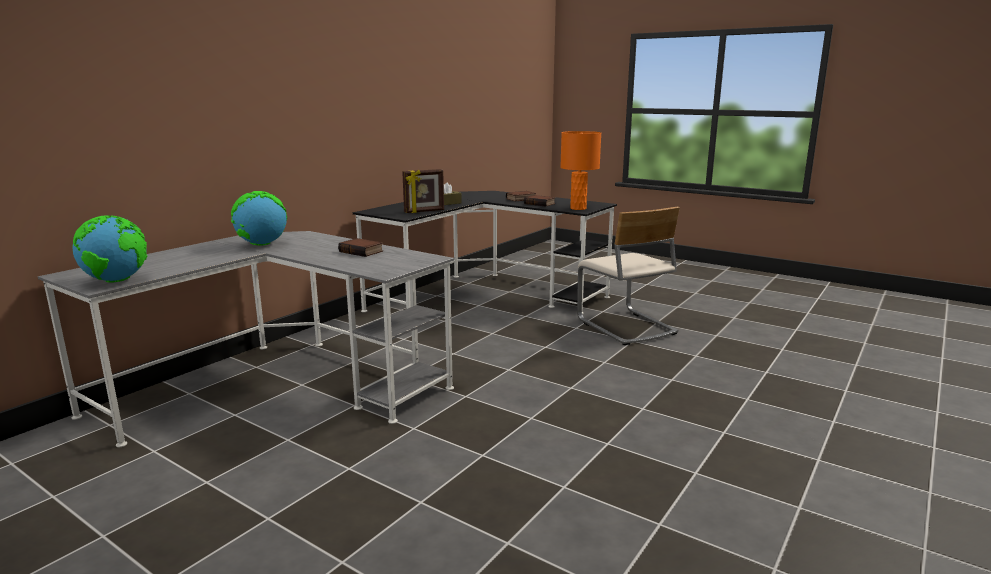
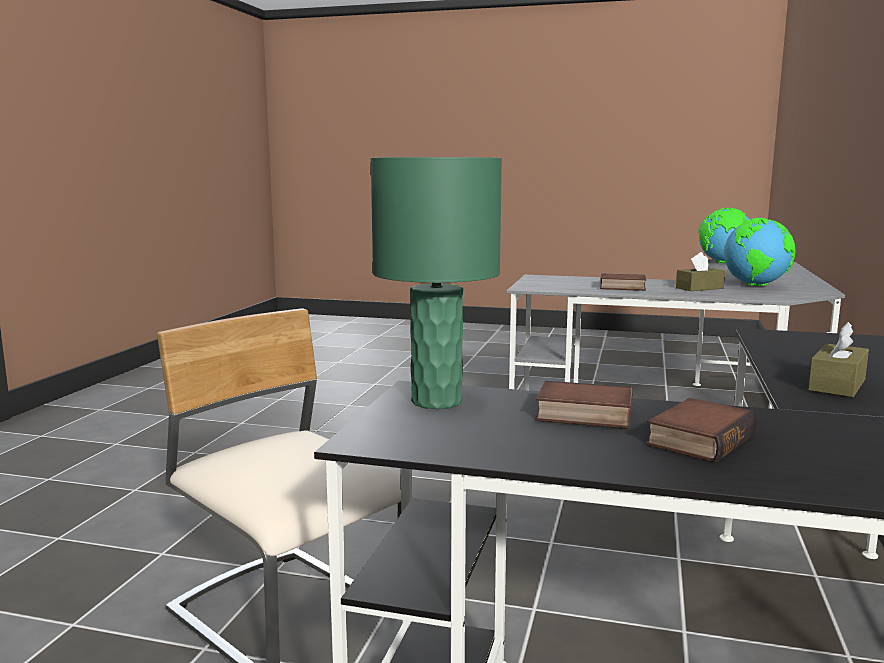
camera: 160 degrees right, 5 degrees down
(311, 245) = (699, 288): none -> brown tissue box
(424, 211) = (781, 350): picture frame -> none
(578, 208) = (437, 401): orange table lamp -> green table lamp

